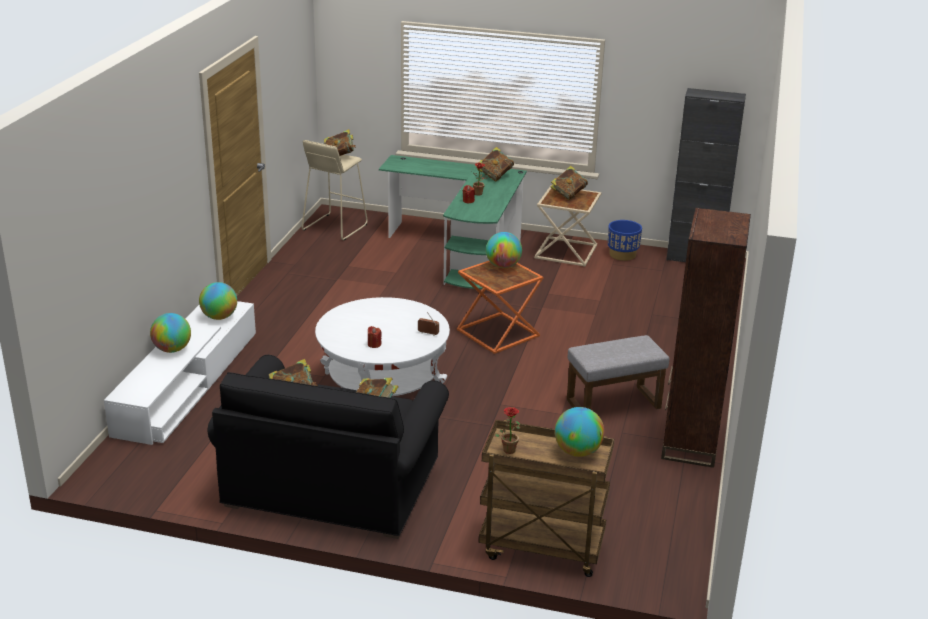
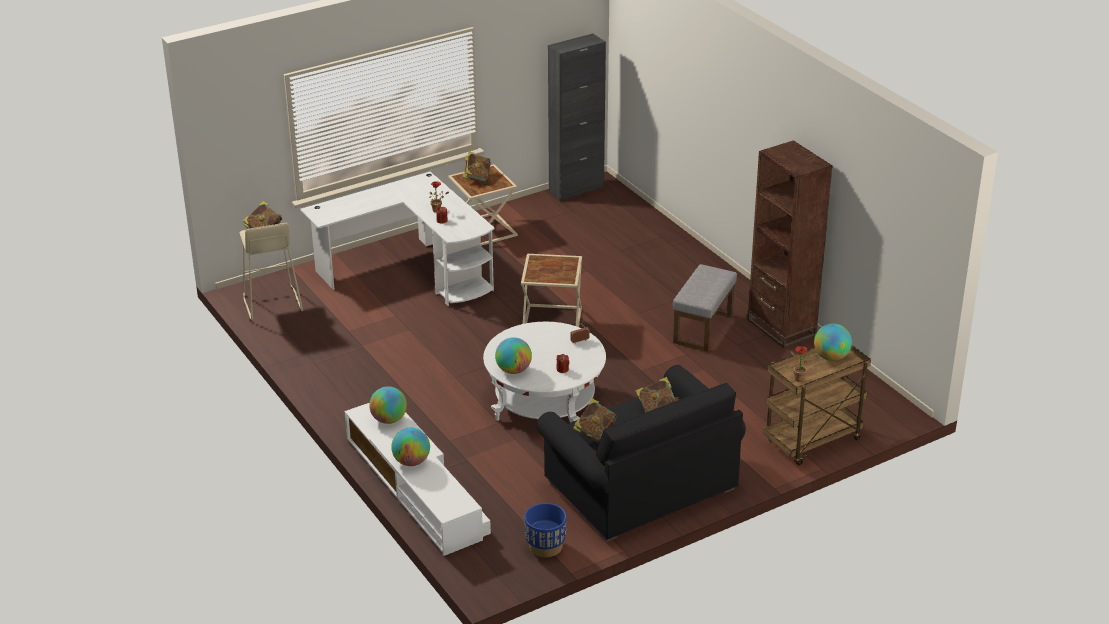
camera: 45 degrees left, 5 degrees up
(463, 252) = (412, 270): green desk -> white desk
(495, 176) = (418, 188): book -> none
(499, 333) = (553, 321): orange side table -> beige side table
(503, 266) = (542, 262): globe -> globe (513, 370)
(622, 255) = (525, 212): blue planter -> blue planter (545, 546)

